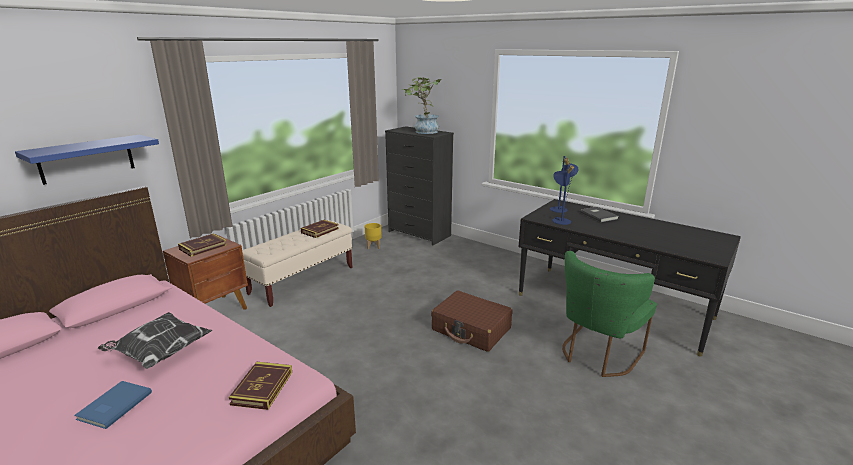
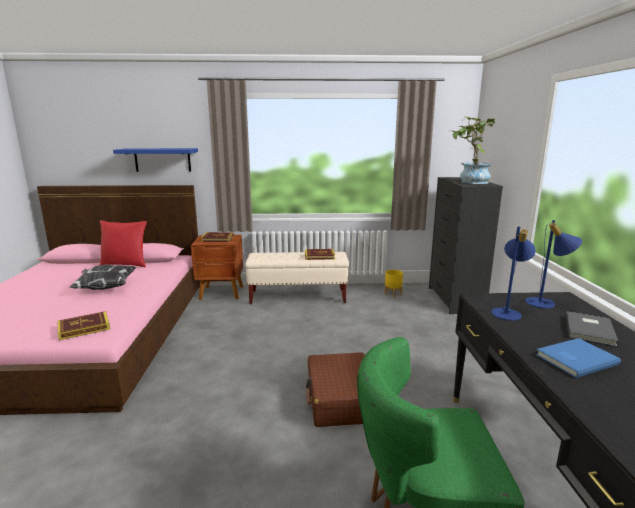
camera: 50 degrees right, 5 degrees down
(103, 324) = (125, 265): none -> red pillow
(113, 406) = (42, 300): blue book -> blue book (574, 359)

